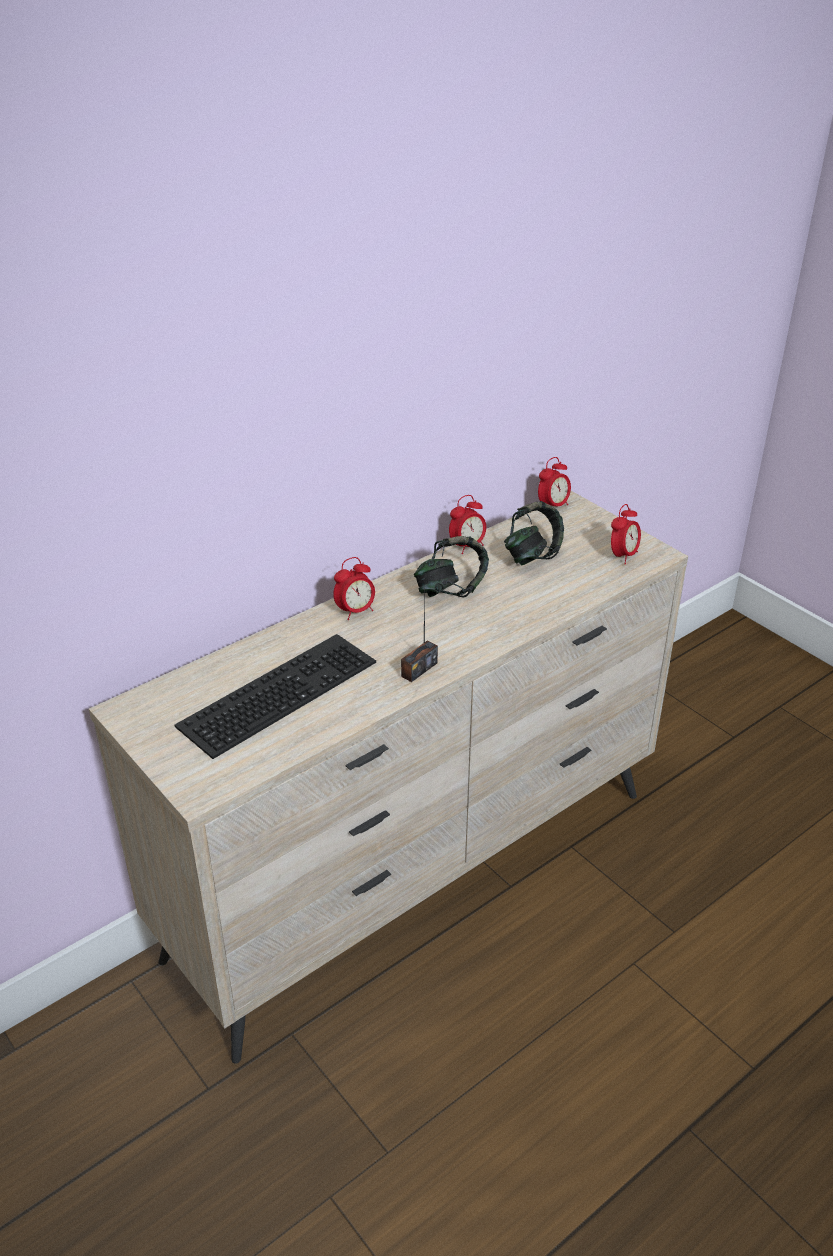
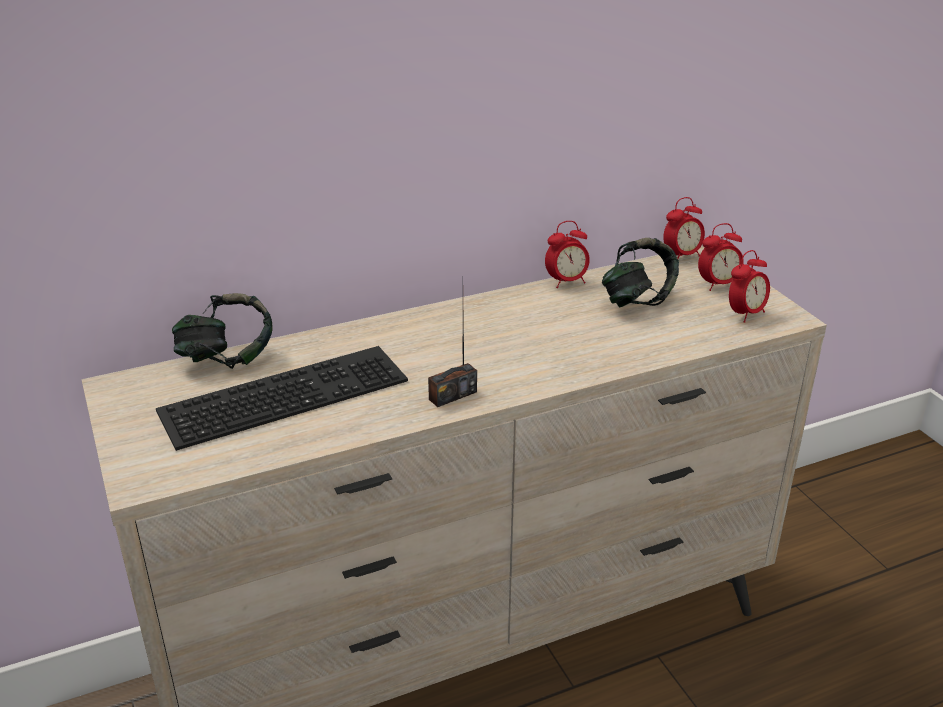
camera: 15 degrees right, 5 degrees down
(355, 611) = (411, 327): alarm clock -> alarm clock (718, 285)
(450, 590) = (527, 321): headphones -> headphones (227, 358)

